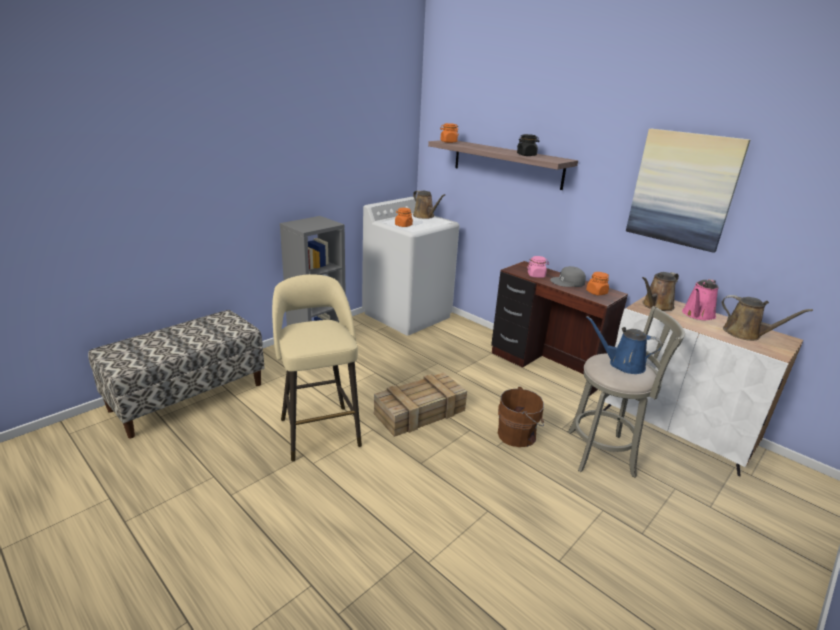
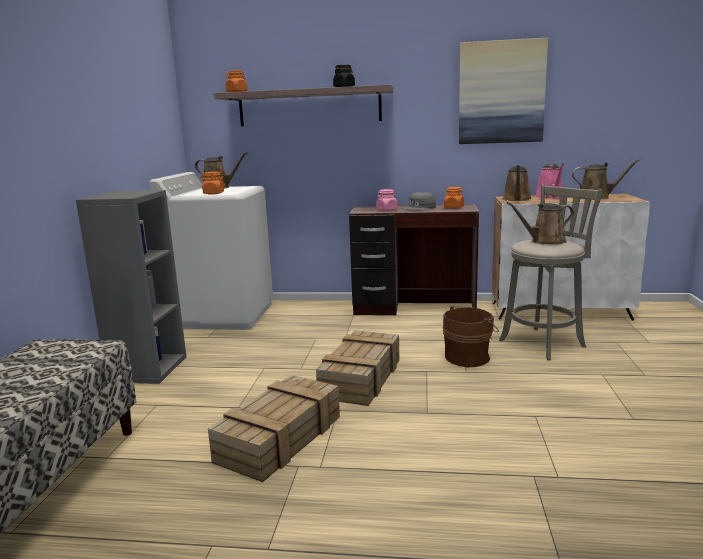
camera: 35 degrees left, 10 degrees down
(319, 430) = (280, 437): beige stool -> crate
(623, 364) = (545, 241): blue watering can -> brown watering can

